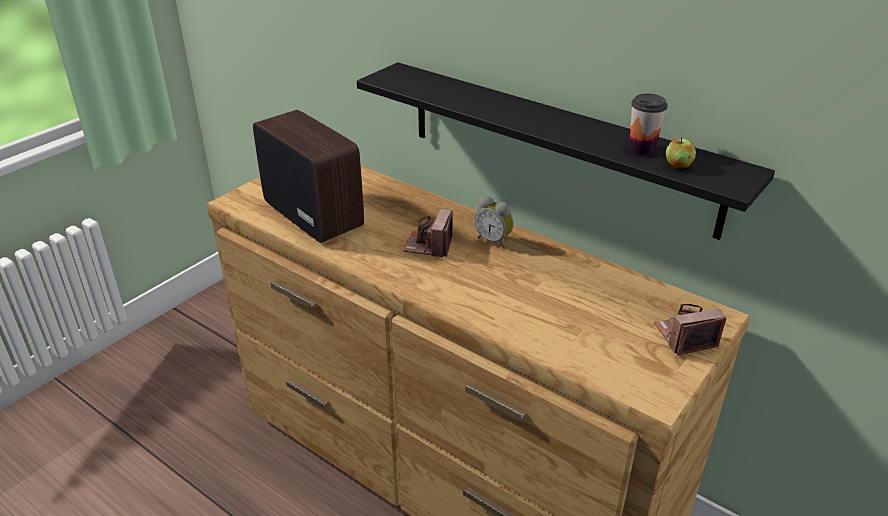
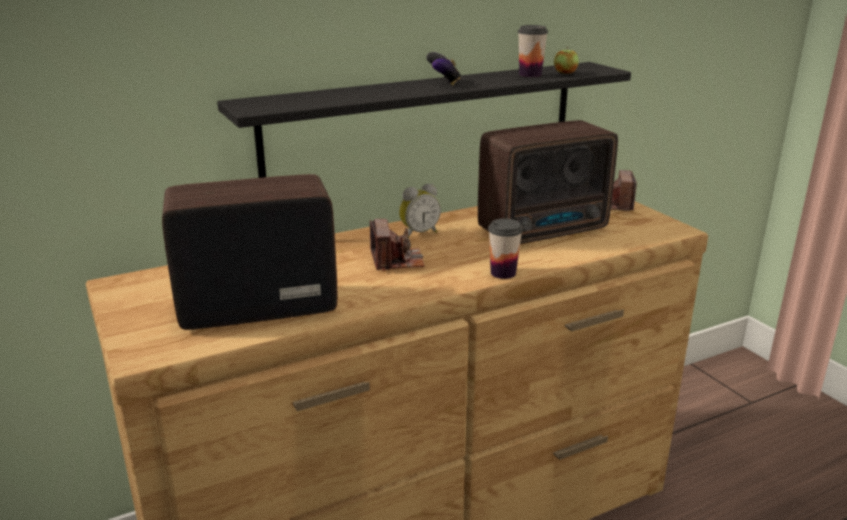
camera: 65 degrees left, 10 degrees down
(429, 245) = (396, 260): camera -> camera turned 135 degrees counterclockwise
(445, 303) = (503, 273): none -> cup
(549, 119) = (444, 83): none -> game controller
(566, 307) = (546, 230): none -> radio

